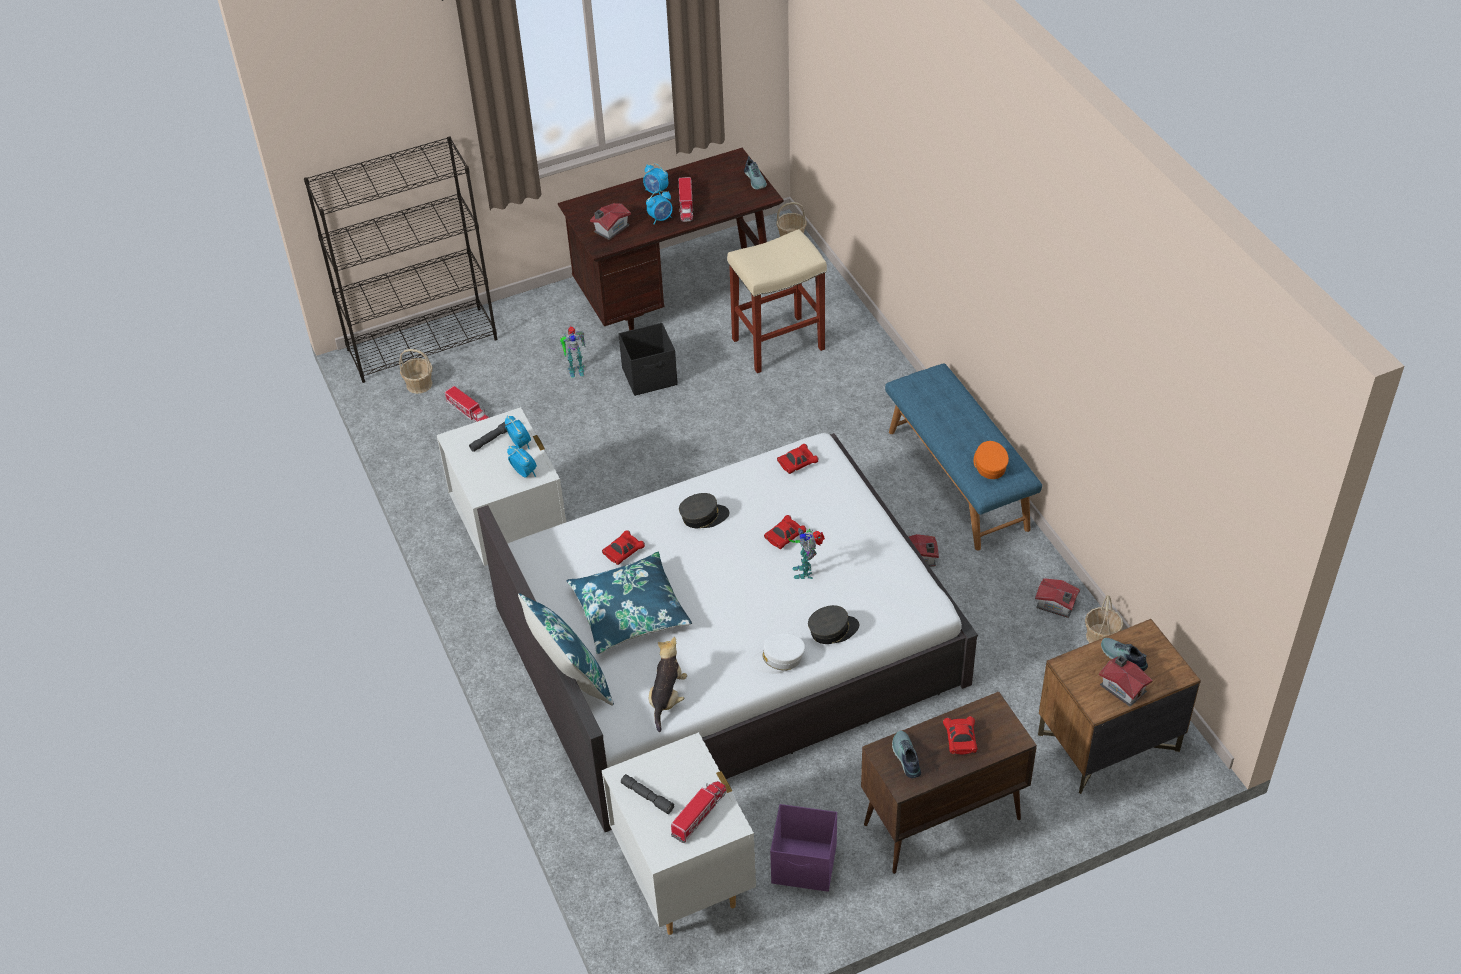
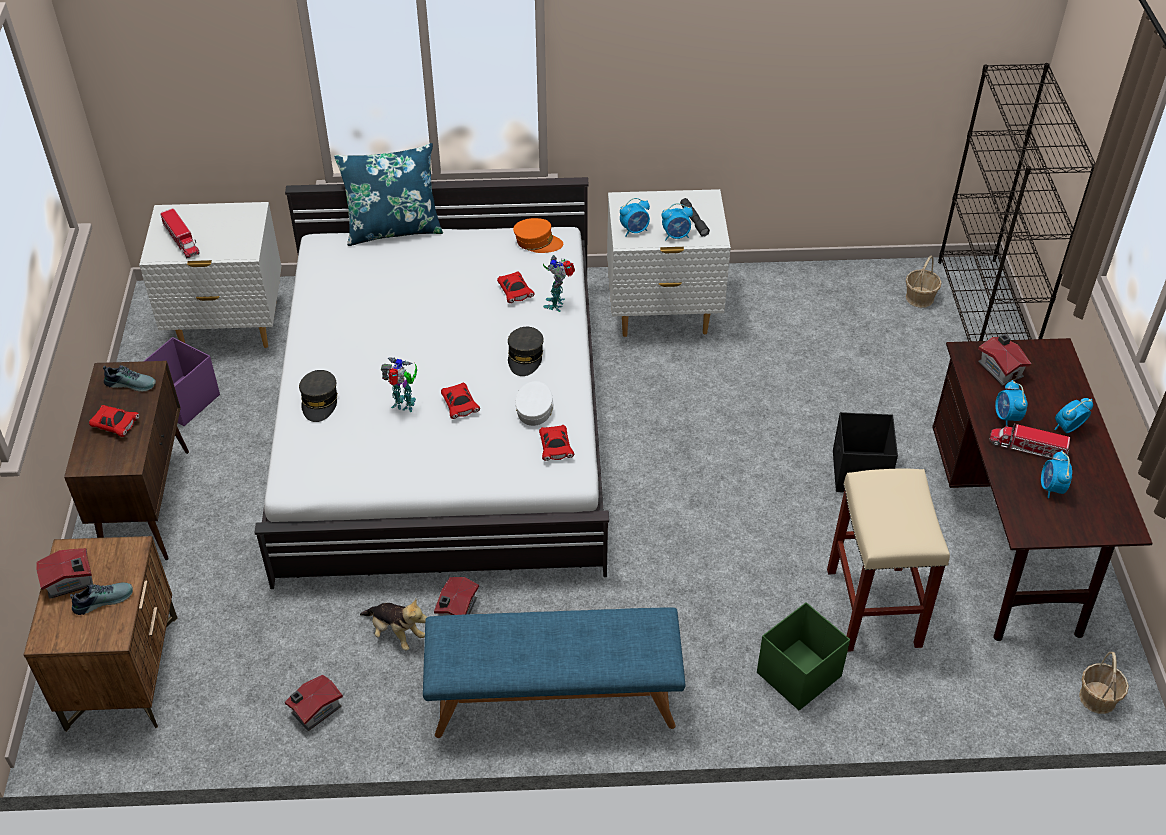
camera: 110 degrees right, 0 degrees up
(468, 412) = (862, 323): toy truck -> none
(575, 369) = (897, 416): toy robot -> toy robot (557, 303)
(629, 612) = (441, 279): blue pillow -> none
(647, 797) = (222, 218): grey flashlight -> none
(667, 698) = (330, 277): plush toy -> plush toy (396, 633)
(719, 191) = (1051, 488): none -> alarm clock
(756, 179) = (1067, 533): shoe -> none
(779, 659) = (315, 356): white cap -> white cap (535, 409)
(858, 367) = (797, 675): none -> green storage box
(989, 465) = (476, 644): orange cap -> orange cap (537, 242)
(1101, 637) = (247, 732): basket -> none

